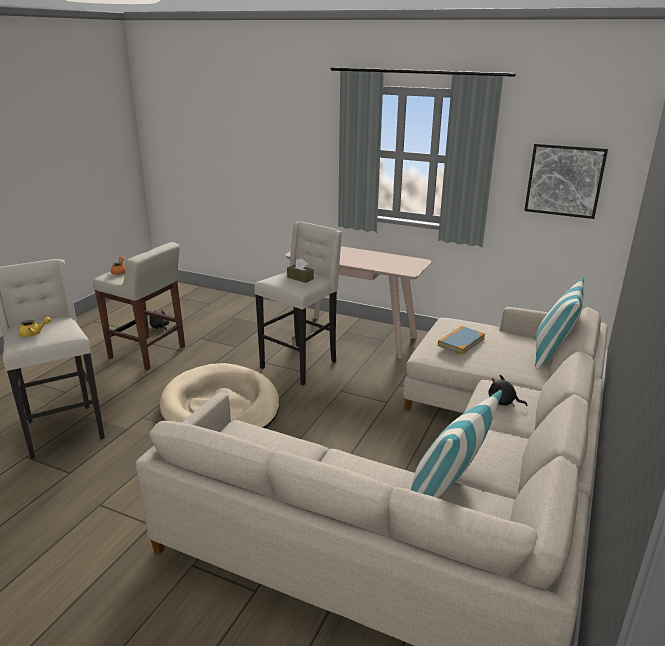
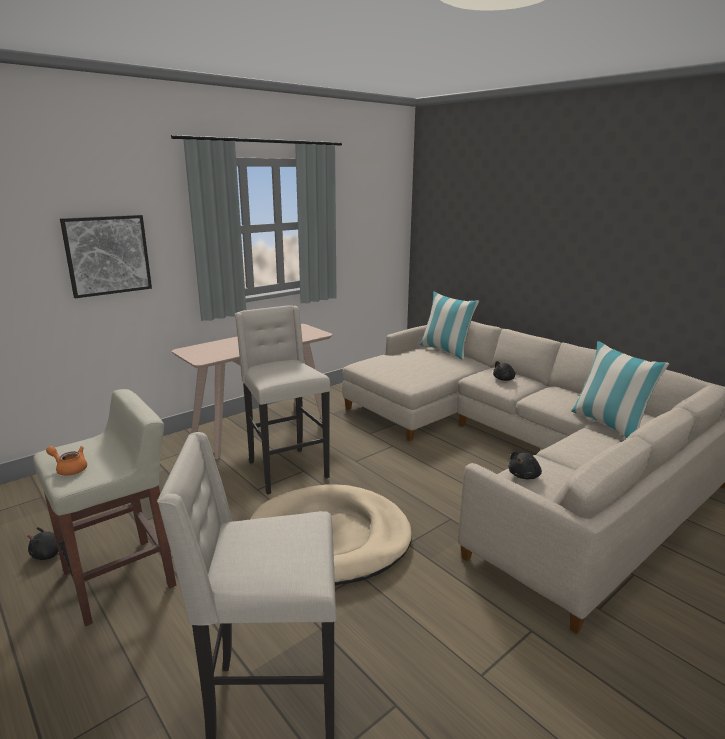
camera: 65 degrees left, 5 degrees down
(34, 333) = (281, 554): yellow teapot -> none
(263, 440) = (524, 476): none -> black plush toy
(300, 278) = (286, 368): brown tissue box -> none
(461, 342) = (408, 367): book -> none
(564, 180) = (371, 229): picture -> picture (107, 255)

